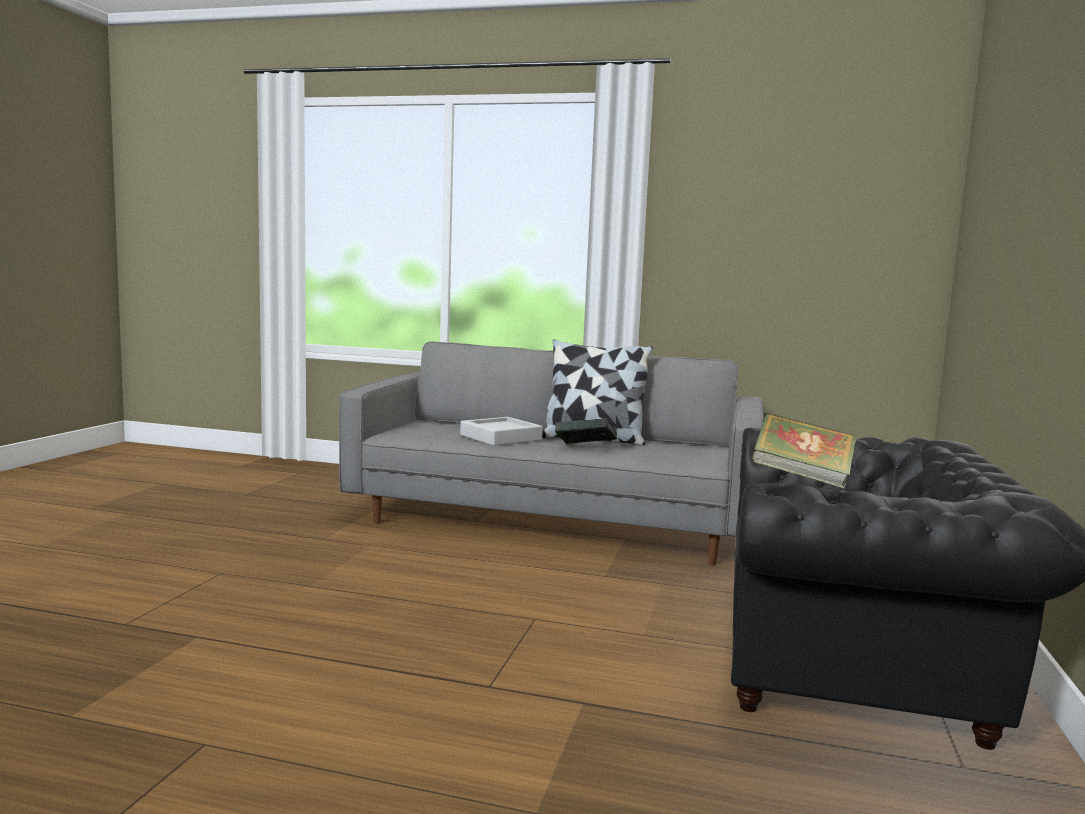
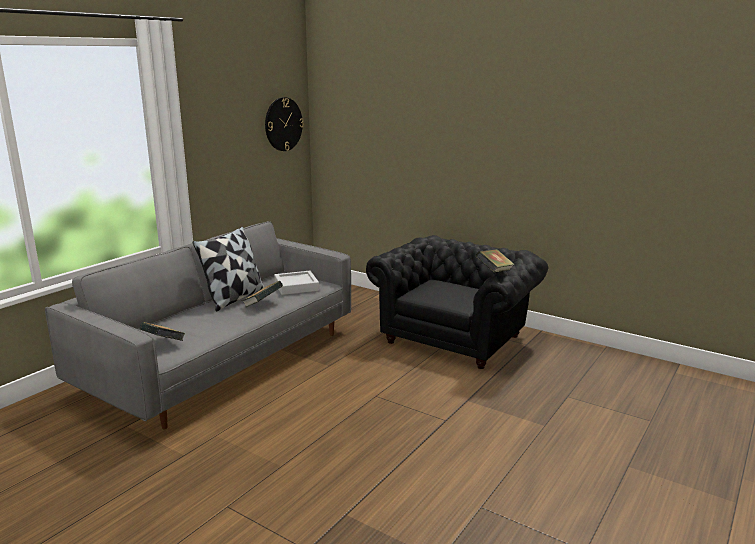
camera: 70 degrees left, 10 degrees up
(428, 432) = (163, 343): none -> book
(500, 437) = (210, 322): grey tray -> grey tray (296, 286)
(879, 229) = (283, 124): none -> wall clock

